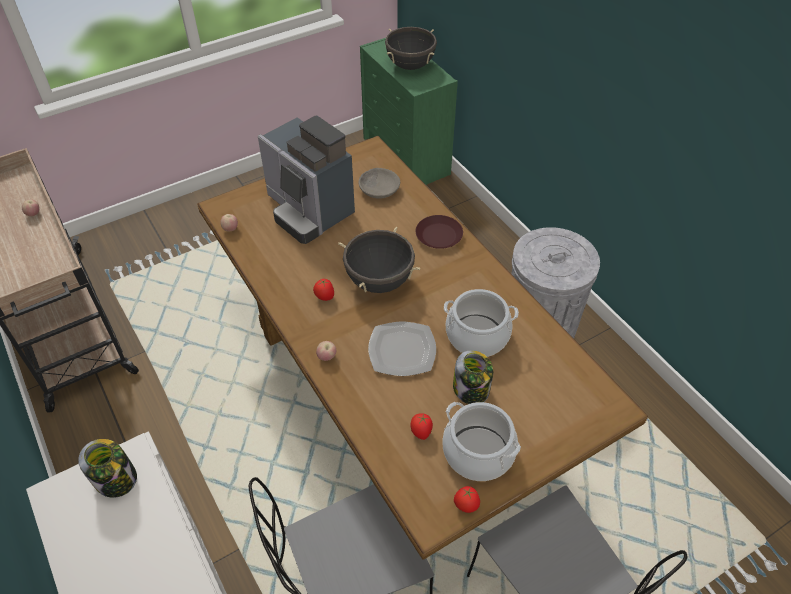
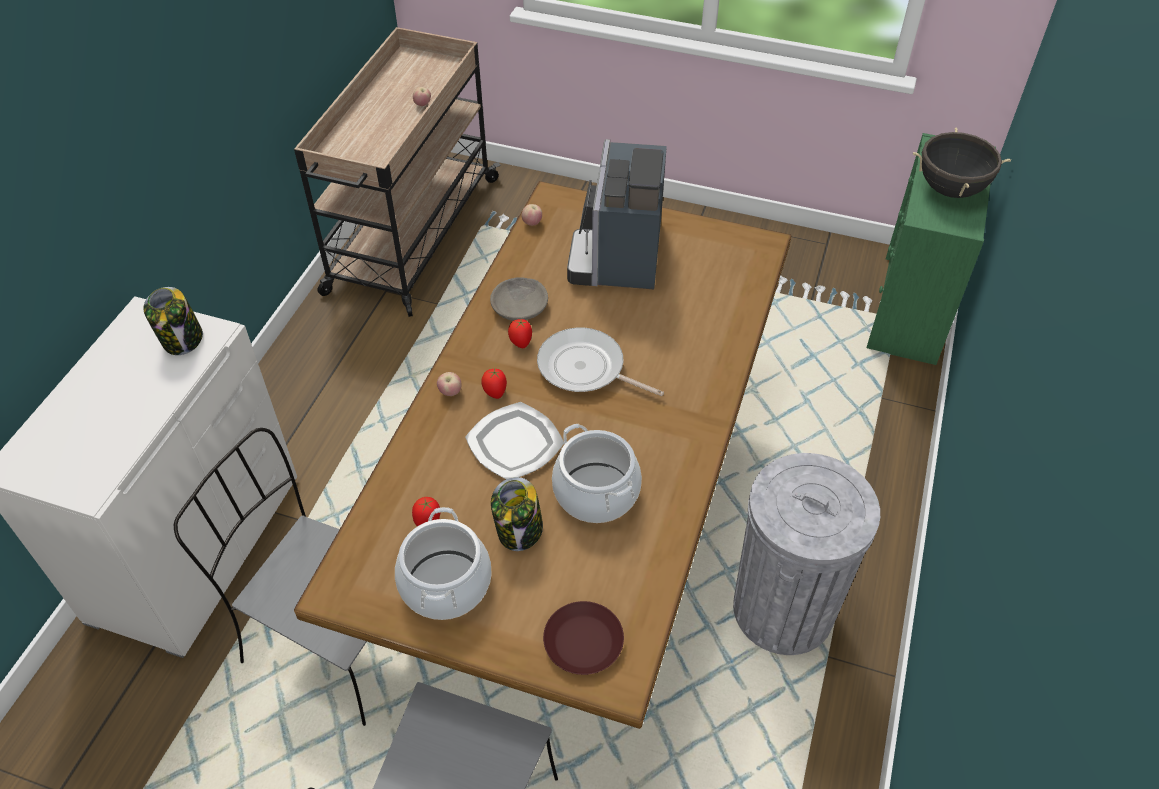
camera: 50 degrees right, 0 degrees up
(379, 188) = (713, 286): grey bowl -> grey bowl (520, 306)
(379, 281) = (585, 369): black cooking pot -> frying pan
(439, 235) = (703, 375): brown plate -> brown plate (584, 642)
(466, 506) = (373, 612): tomato -> tomato (495, 392)

